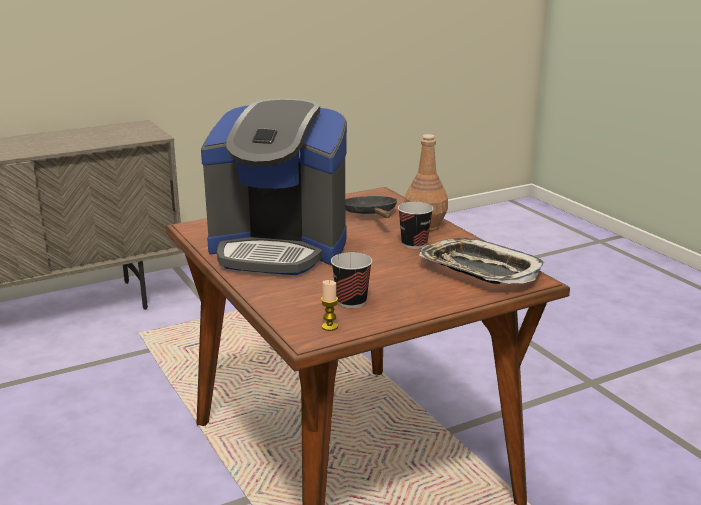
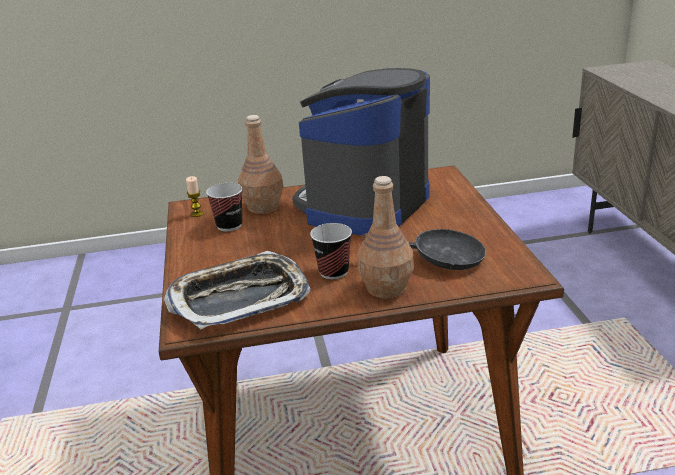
camera: 110 degrees right, 5 degrees up
(298, 293) = (264, 207): none -> brown bottle

